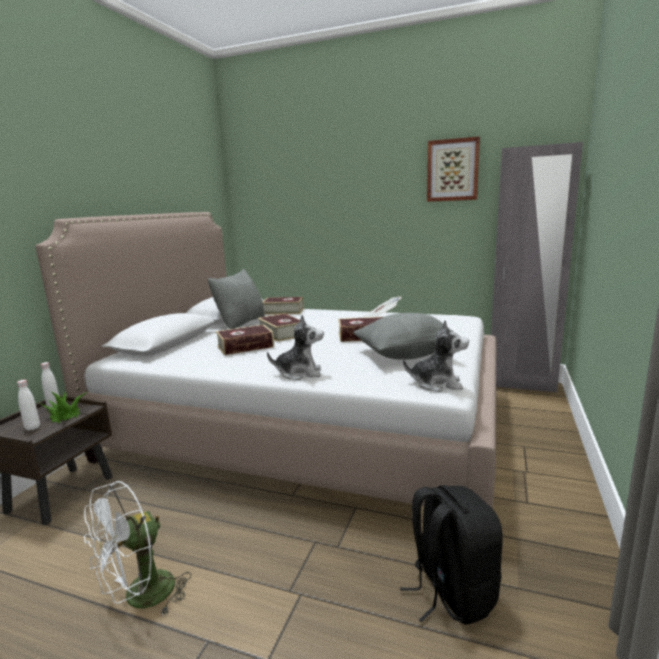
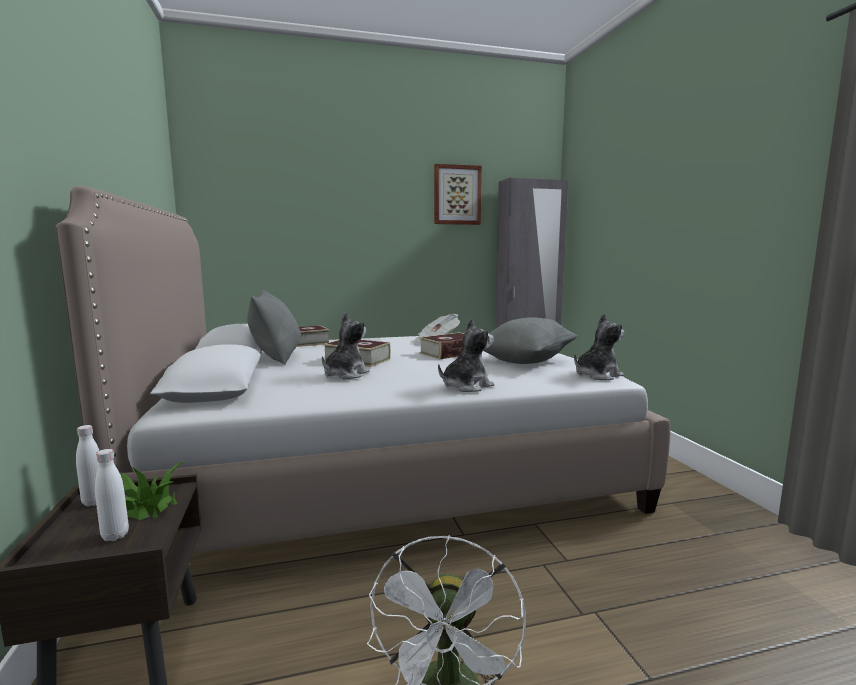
camera: 35 degrees left, 5 degrees down
(245, 346) = (345, 375): book -> plush toy
(450, 592) = (687, 556): black backpack -> none

